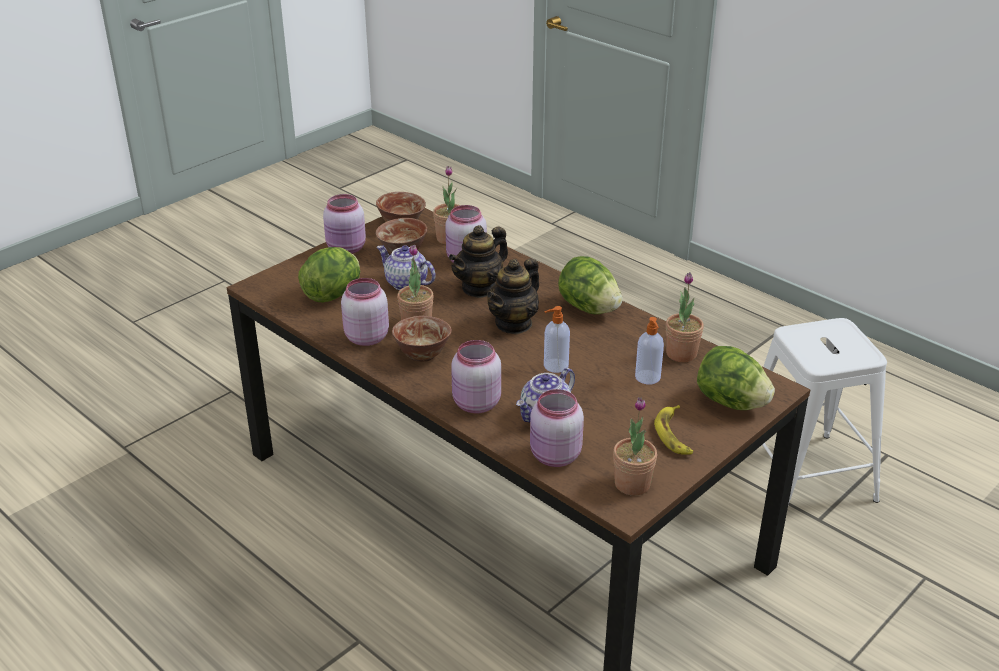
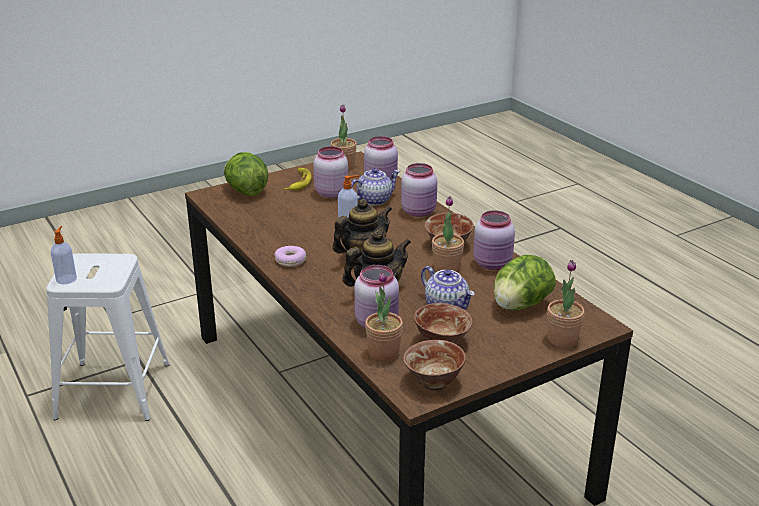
camera: 165 degrees left, 5 degrees down
(347, 249) = (504, 356): pink jar -> pink jar (331, 193)
(588, 308) = (290, 261): lettuce -> donut
(648, 378) = (287, 210): soap dispenser -> soap dispenser (66, 279)
(681, 354) = (248, 221): potted plant -> potted plant (562, 339)

